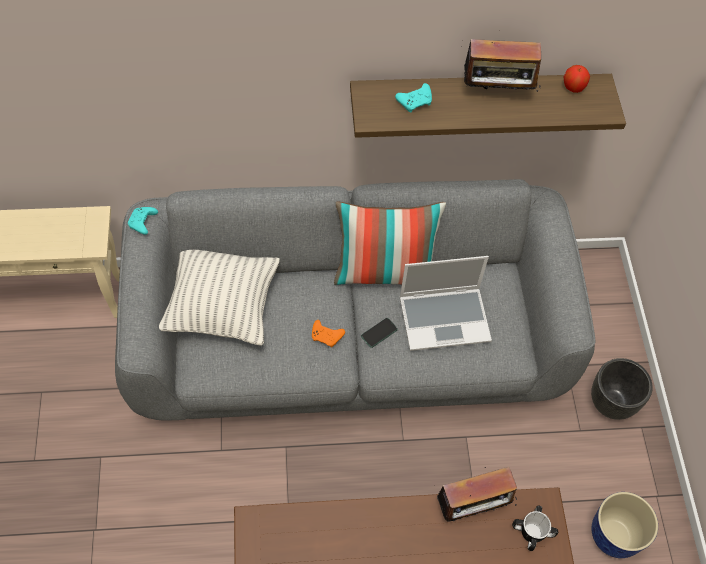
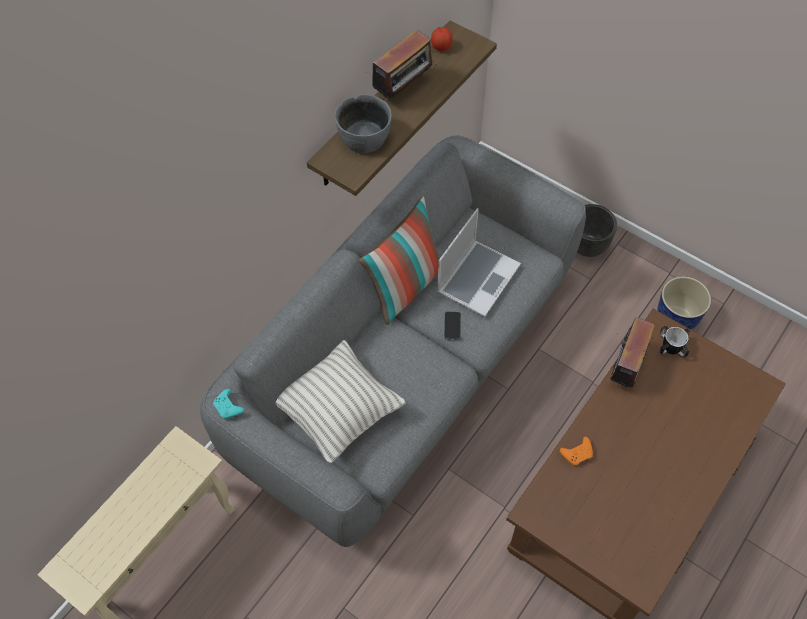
camera: 45 degrees left, 0 degrees up
(327, 336) = (425, 360): orange game controller -> orange game controller (577, 453)
(415, 101) = (365, 138): turquoise game controller -> grey bowl

